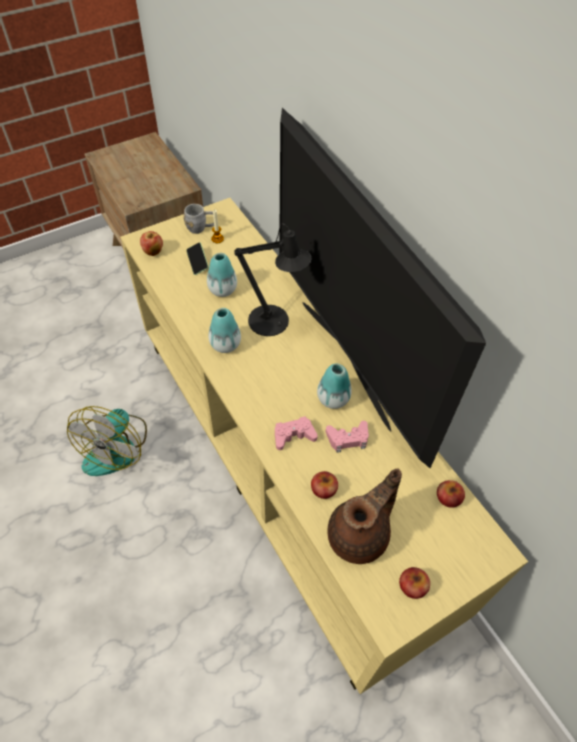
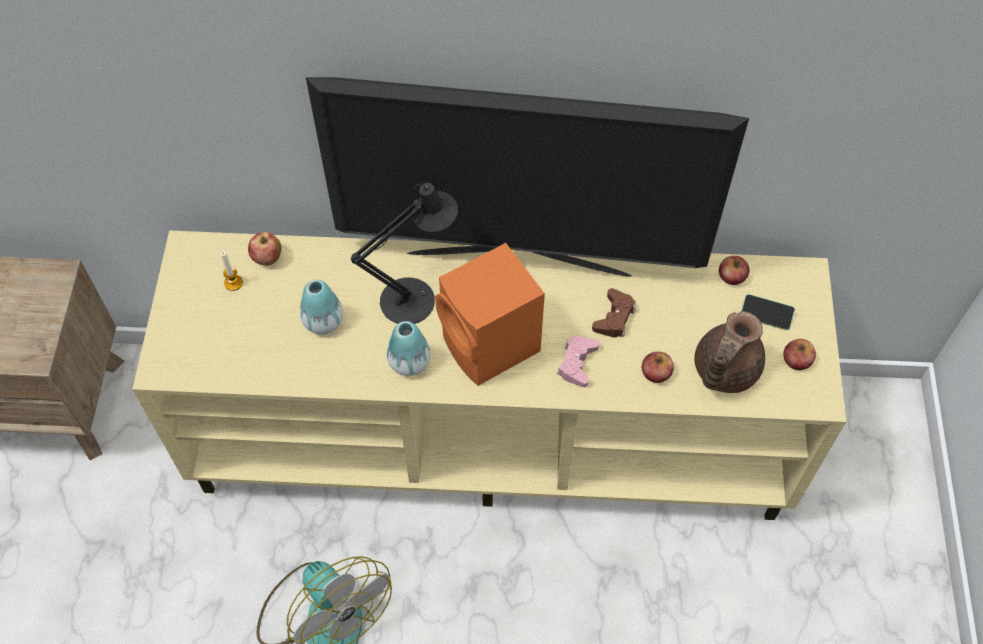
camera: 55 degrees left, 5 degrees up
(153, 252) = (195, 364): apple -> apple (267, 258)
(197, 262) = (255, 324): phone -> phone (766, 316)
(201, 228) = (199, 290): grey mug -> none
(268, 381) = (492, 347): none -> orange speaker
(333, 398) = (558, 302): vase -> none
(348, 439) = (614, 317): pink game controller -> brown game controller
(360, 535) = (723, 370): brown teapot -> brown teapot turned 135 degrees counterclockwise

